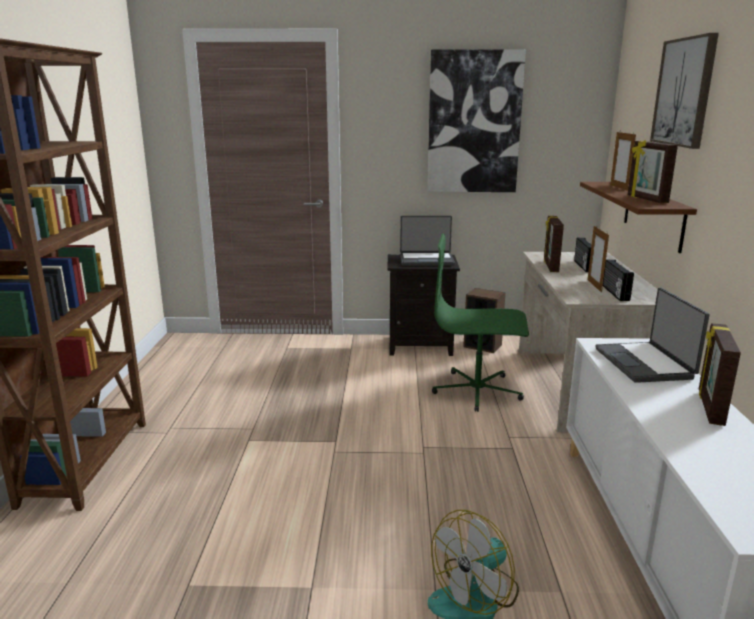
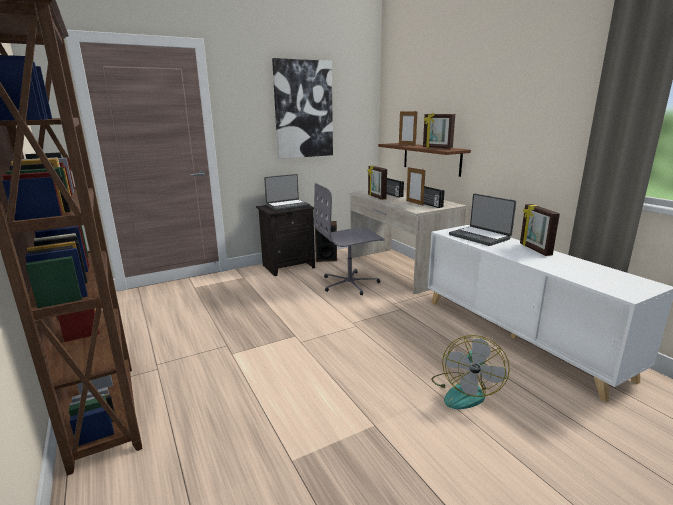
camera: 30 degrees left, 0 degrees up
(477, 391) = (350, 283): green office chair -> grey office chair
(684, 92) = (448, 84): picture -> none

